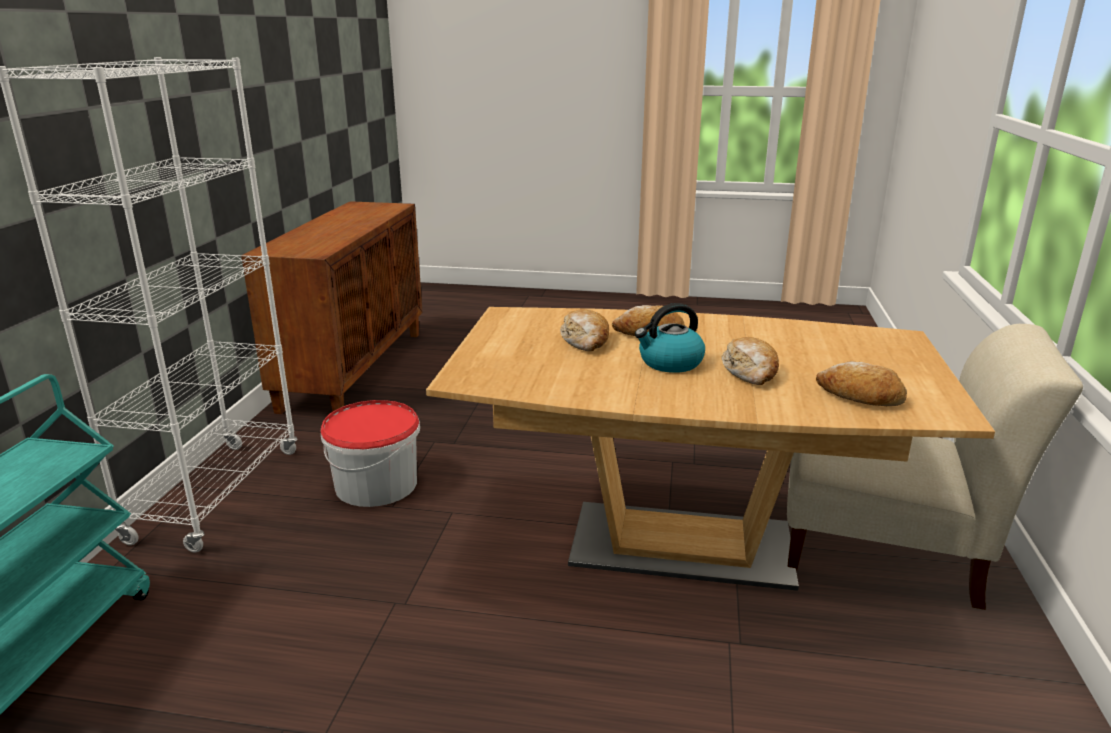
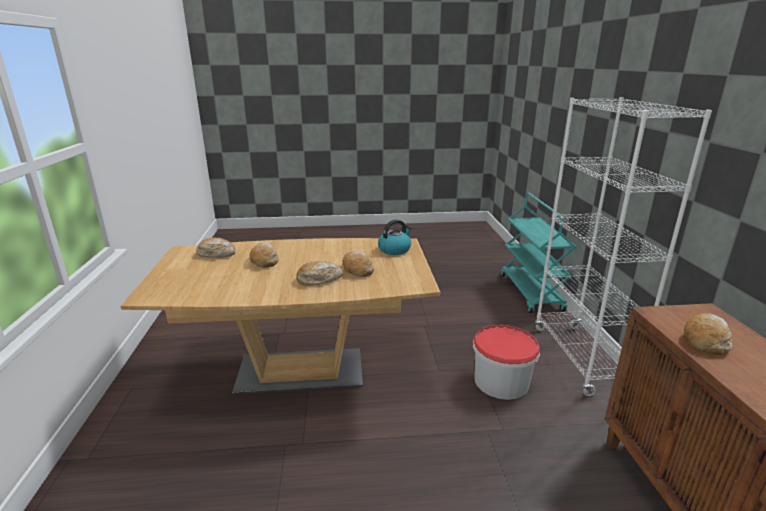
camera: 165 degrees right, 0 degrees up
(323, 241) = (705, 340): none -> bread
(670, 363) = (306, 261): kettle -> kettle (395, 249)
(889, 552) = (178, 387): beige chair -> none

